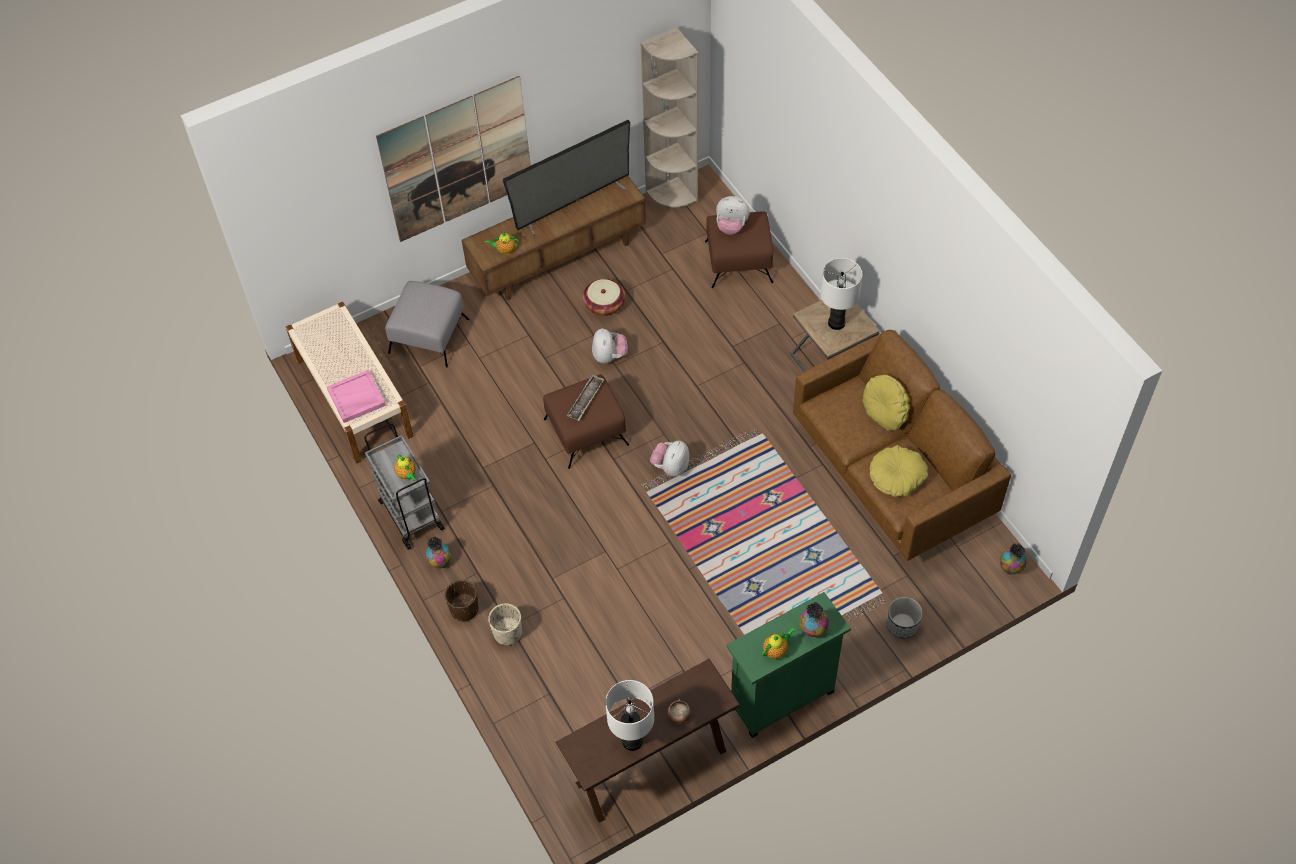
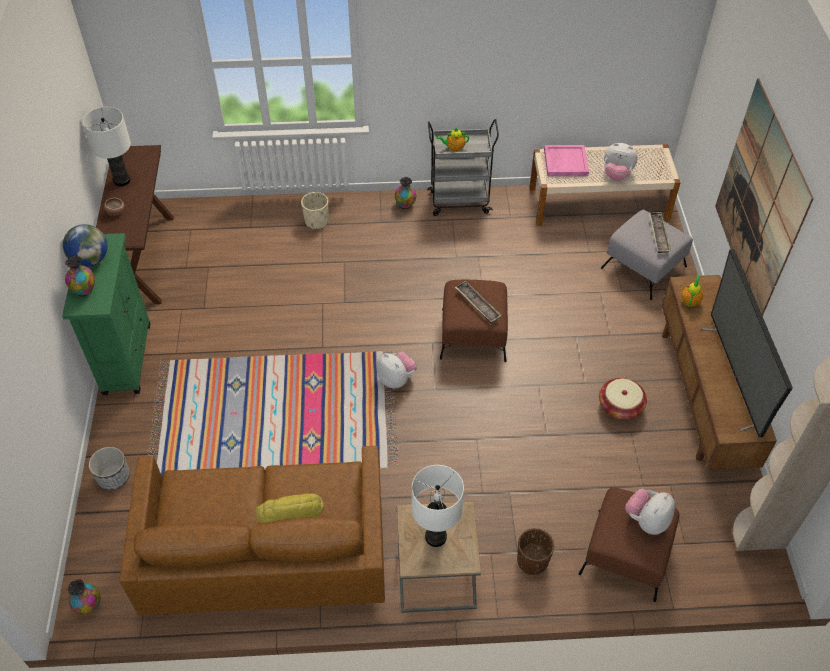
camera: 115 degrees right, 5 degrees down
(422, 301) = (658, 234): none -> tray
(464, 609) = (355, 205): brown planter -> brown planter (532, 561)
(609, 356) = (551, 385): plush toy -> plush toy (616, 174)
(776, 650) = (90, 260): teapot -> globe
(896, 475) = (218, 496): yellow pillow -> none

